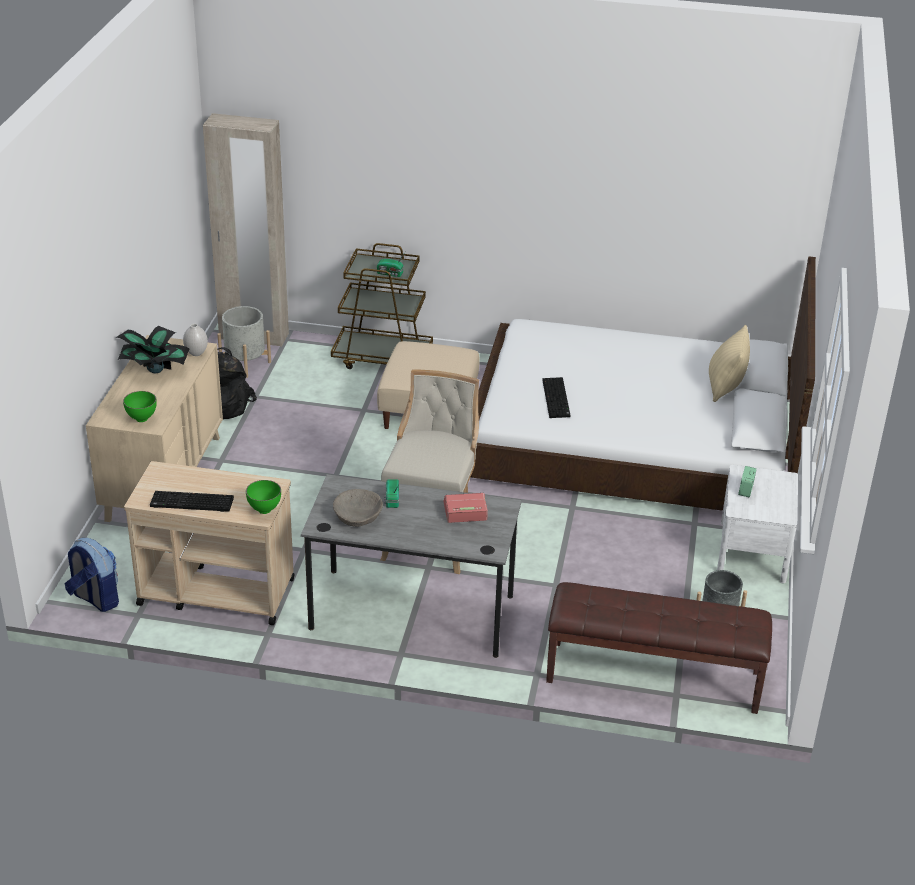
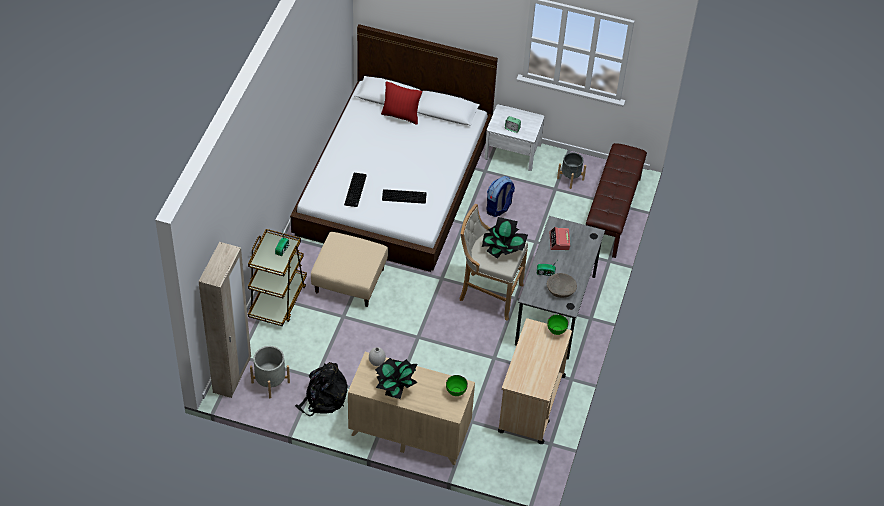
camera: 85 degrees left, 15 degrees up
(95, 599) = (534, 467): backpack -> backpack (499, 208)
(191, 503) = (547, 367): keyboard -> keyboard (356, 190)
(436, 459) = (503, 250): none -> potted plant
(725, 386) = (401, 116): beige pillow -> red pillow

